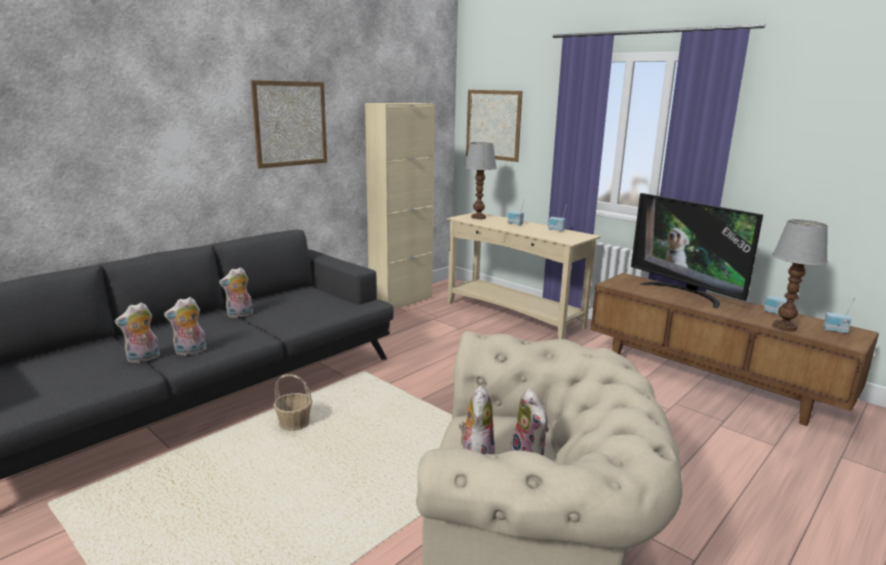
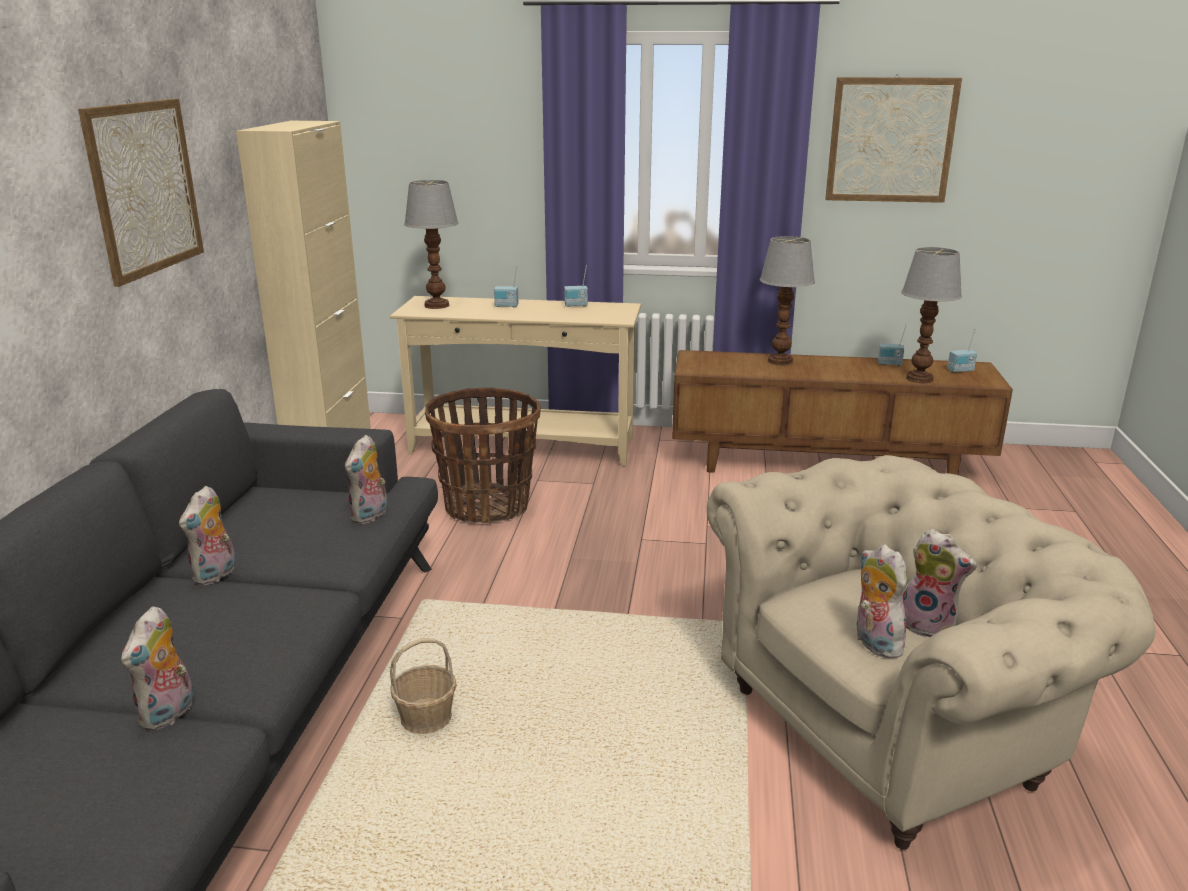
camera: 35 degrees left, 5 degrees up
(190, 352) = (240, 668): plush toy -> plush toy (370, 516)
(454, 339) = (487, 506): none -> basket
(493, 124) = (415, 146): picture -> picture (891, 139)
(685, 293) = (781, 361): television -> table lamp

